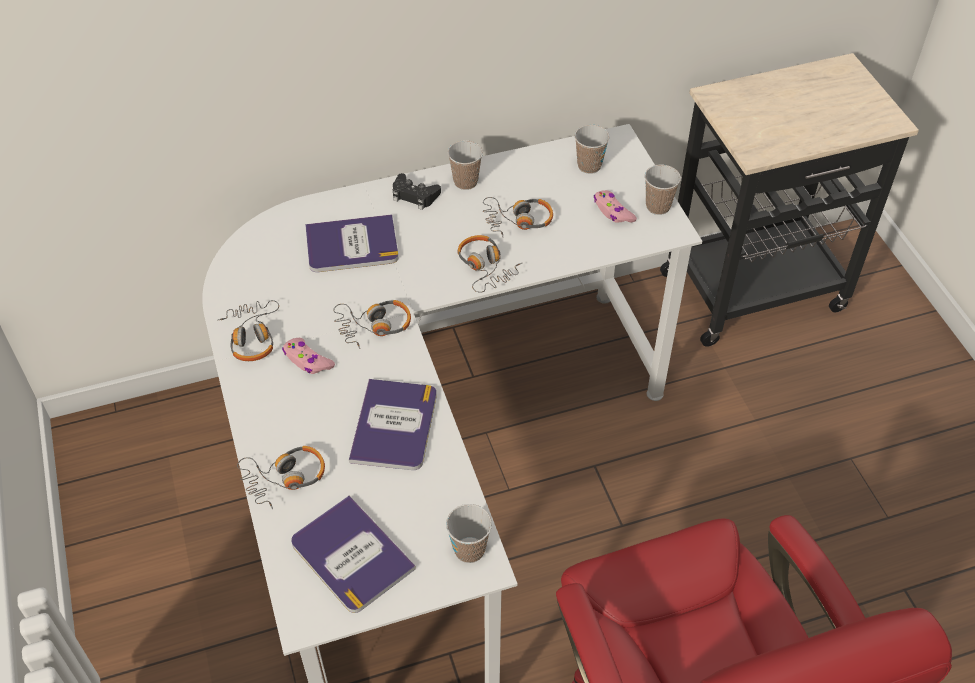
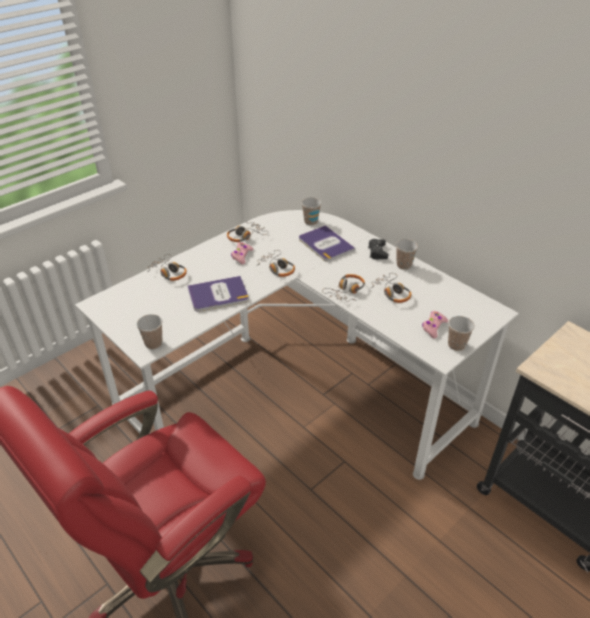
camera: 65 degrees right, 10 degrees down
(351, 555) = (134, 306): book -> none
(589, 166) = (463, 306): cup -> cup (311, 222)

